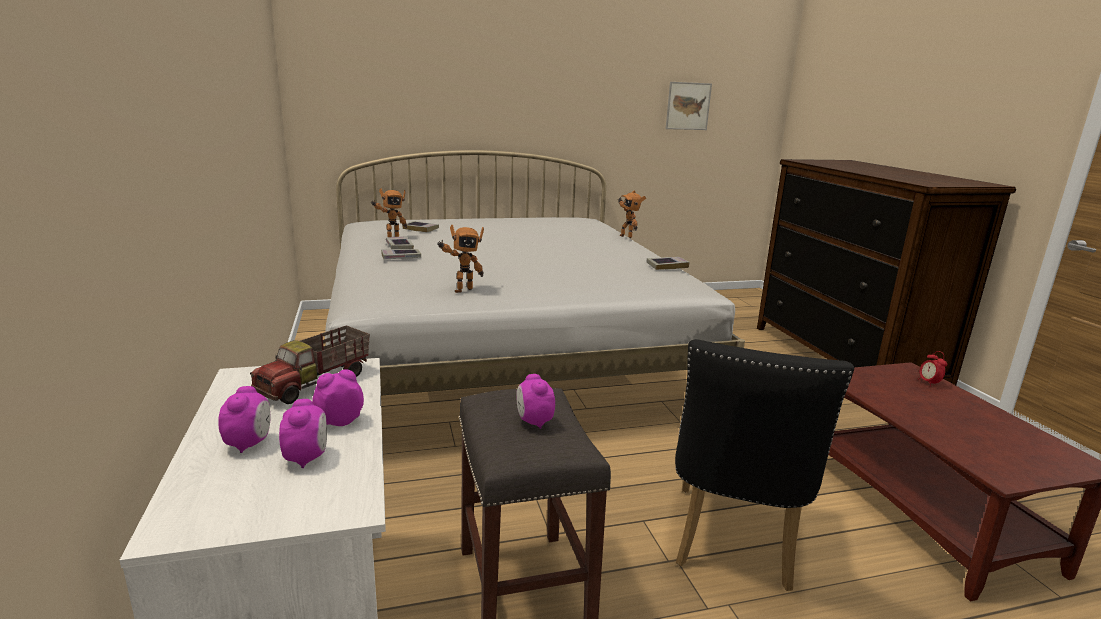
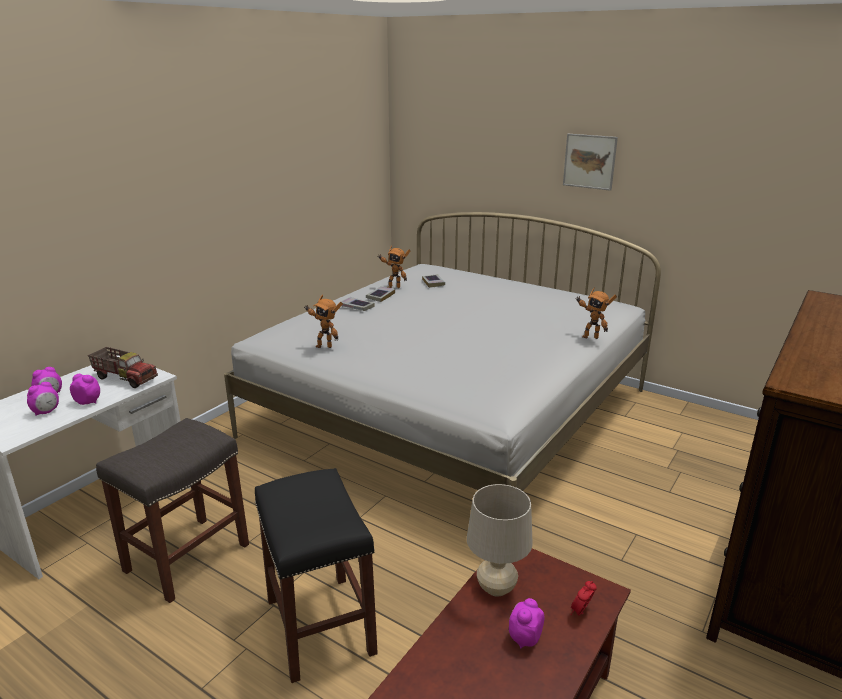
camera: 50 degrees right, 5 degrees up
(316, 383) = (126, 378): toy truck -> toy truck turned 150 degrees counterclockwise
(534, 422) = (170, 448): alarm clock -> alarm clock (524, 638)
(627, 236) = (590, 337): toy robot -> toy robot turned 75 degrees counterclockwise
(667, 266) = (524, 380): book -> none
(688, 106) = (787, 191): picture -> picture (589, 161)
(732, 544) = (318, 625): black chair -> black stool
(882, 396) = (496, 588): none -> beige table lamp

